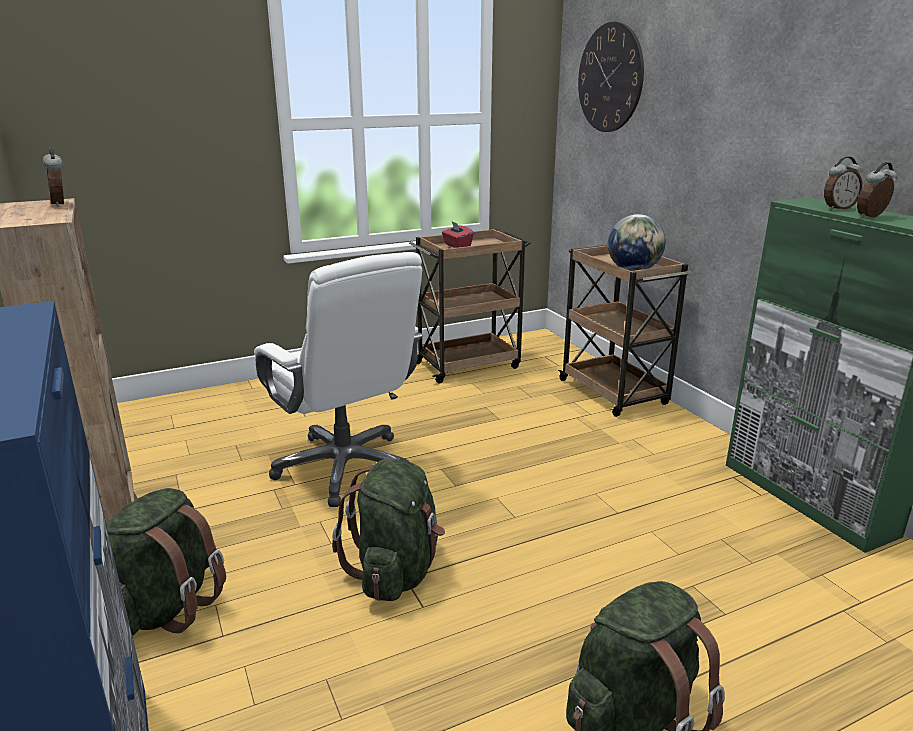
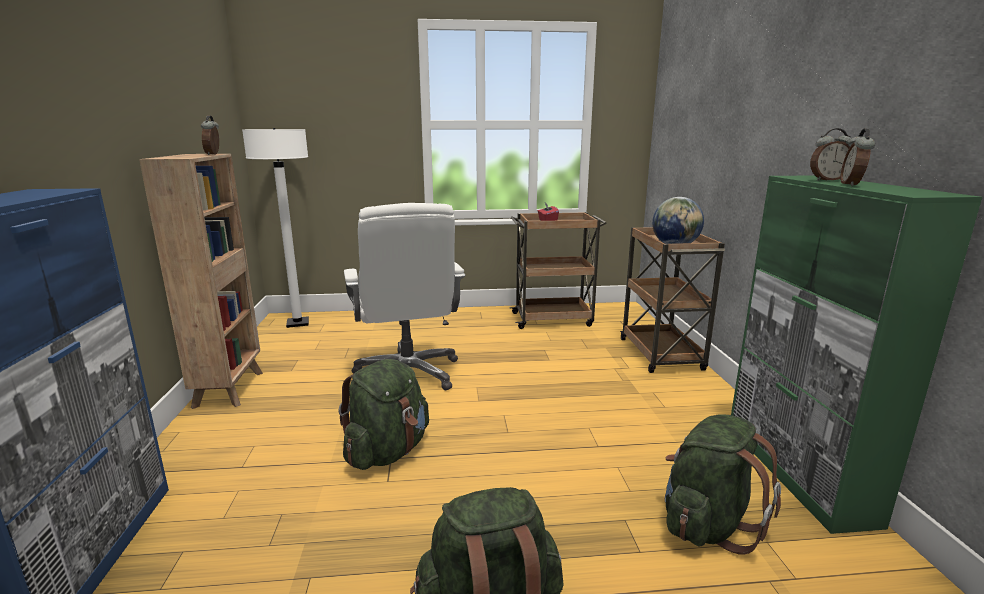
camera: 20 degrees right, 5 degrees down
(130, 420) = (298, 323): none -> white floor lamp
(166, 607) = (224, 440): green backpack -> green backpack (707, 524)
(610, 78) = (685, 88): wall clock -> none
(872, 217) = (852, 185): alarm clock -> alarm clock turned 60 degrees counterclockwise

